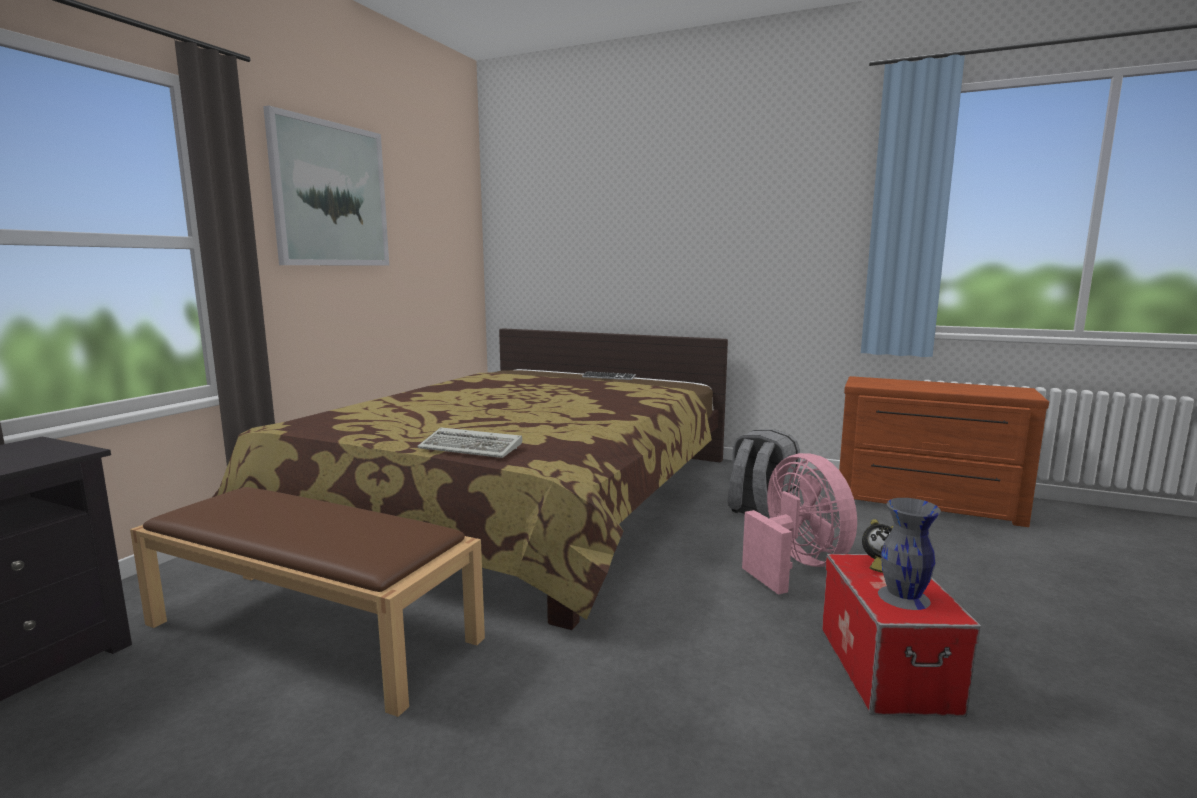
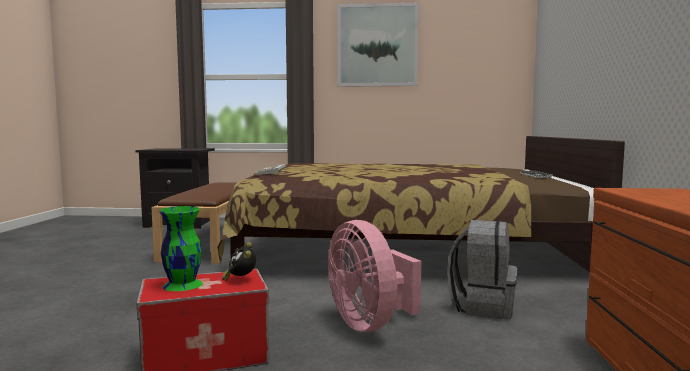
camera: 70 degrees right, 5 degrees down
(796, 565) = (370, 323): pink fan -> pink fan turned 105 degrees clockwise
(903, 597) = (182, 284): grey vase -> green vase

